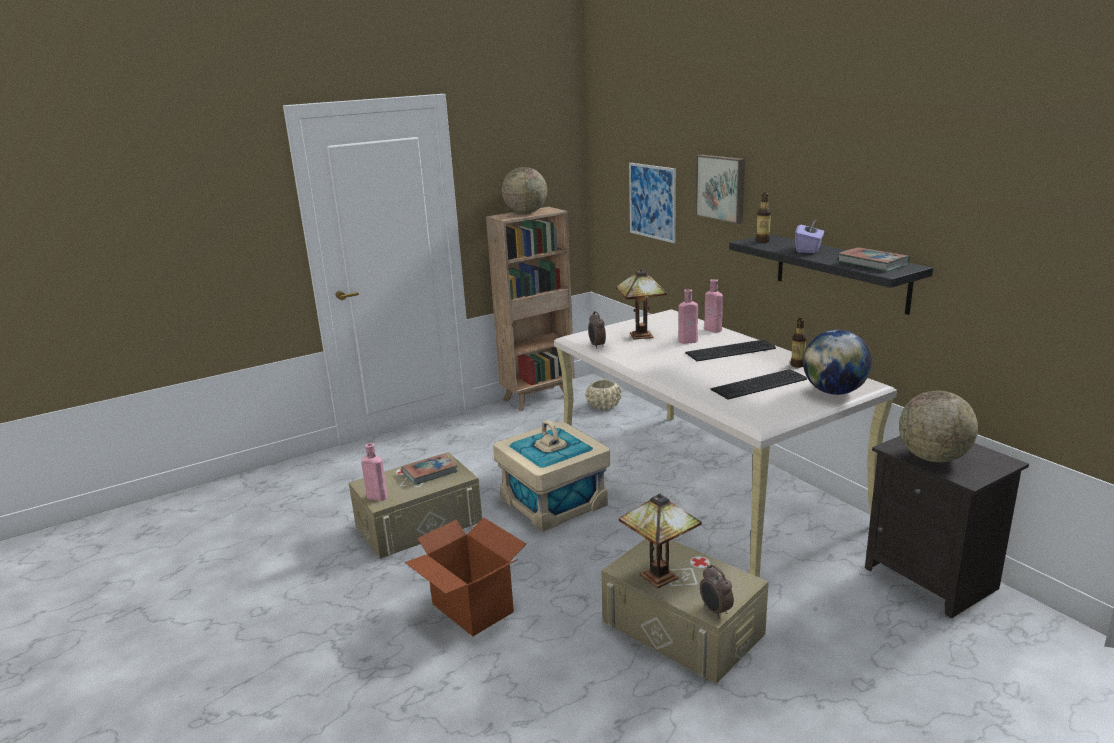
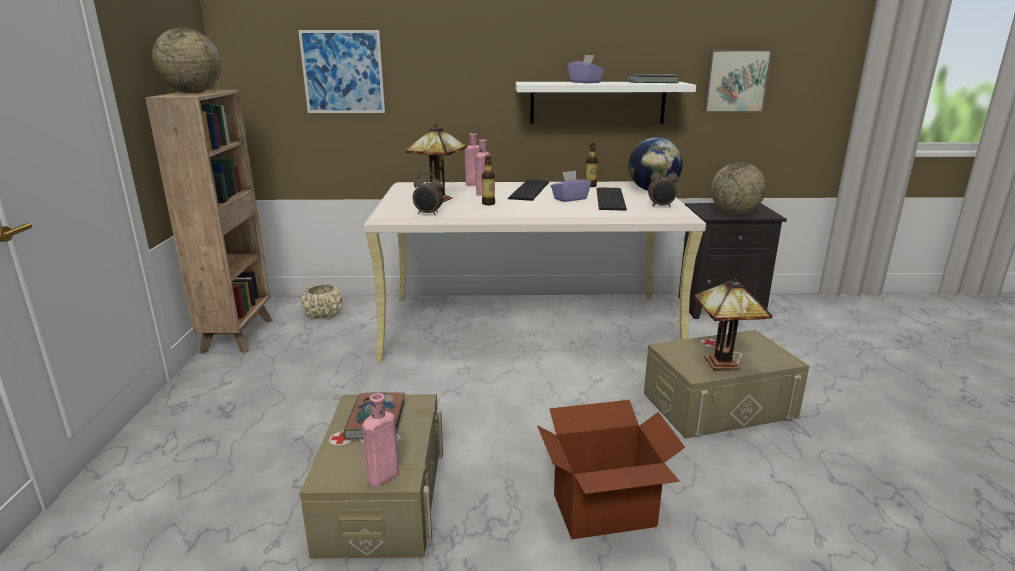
camera: 60 degrees left, 0 degrees up
(553, 502) = (458, 396): beige storage box -> none
(715, 611) = (786, 358): alarm clock -> alarm clock (661, 206)
(721, 188) = (450, 44): picture -> picture (735, 81)
(728, 371) = (570, 199): none -> purple tissue box
(762, 241) = (536, 83): bottle -> bottle (488, 204)
(841, 272) = (597, 102): black shelf -> white shelf

